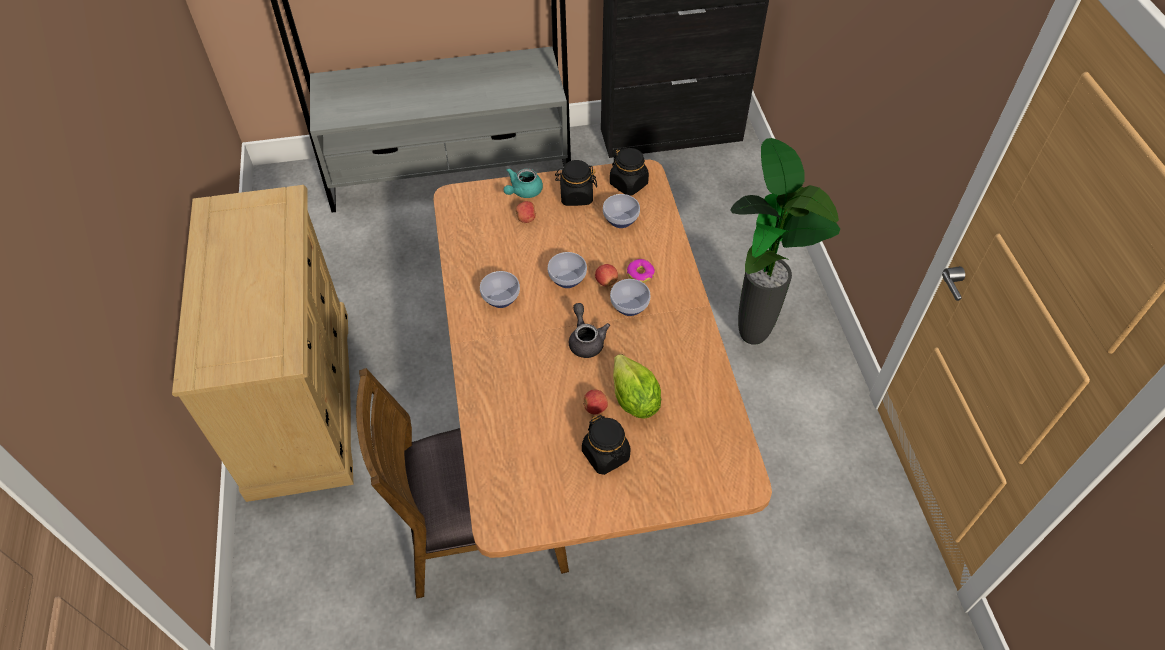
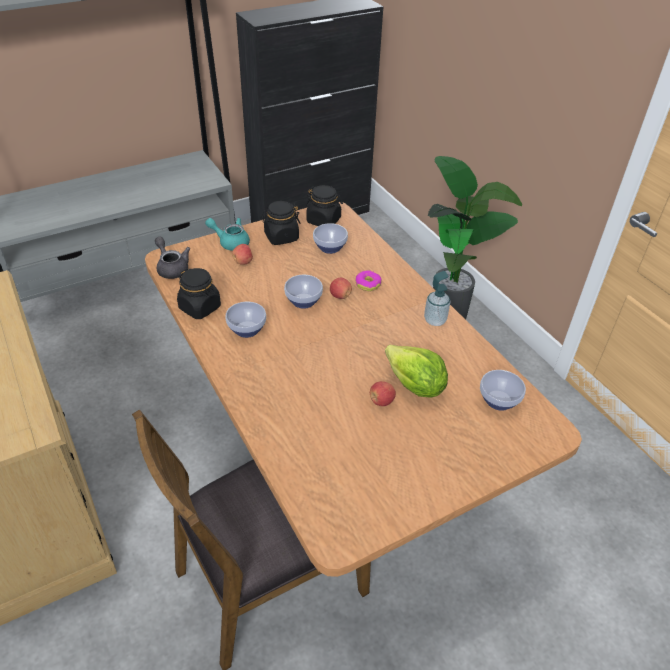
camera: 20 degrees left, 10 degrees down
(523, 191) = (230, 242): turquoise teapot -> turquoise teapot turned 90 degrees clockwise
(585, 340) = (344, 346): grey teapot -> grey teapot (172, 268)
(606, 455) = (412, 440): black jar -> black jar (200, 308)
(629, 306) = (370, 310): bowl -> bowl (498, 400)
(689, 333) = (435, 320): none -> soap dispenser

